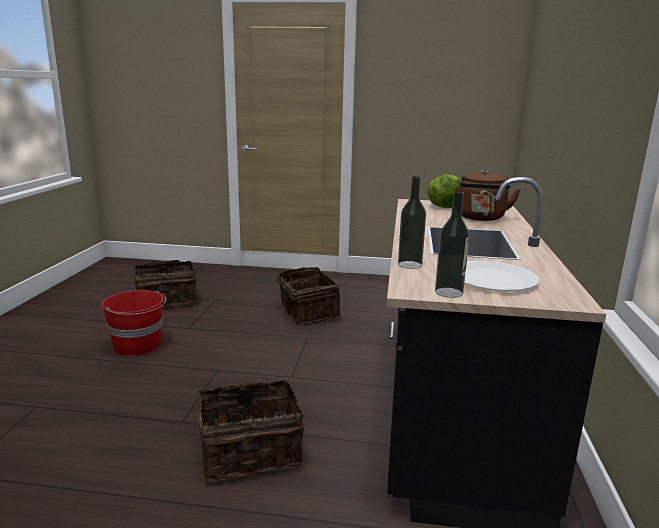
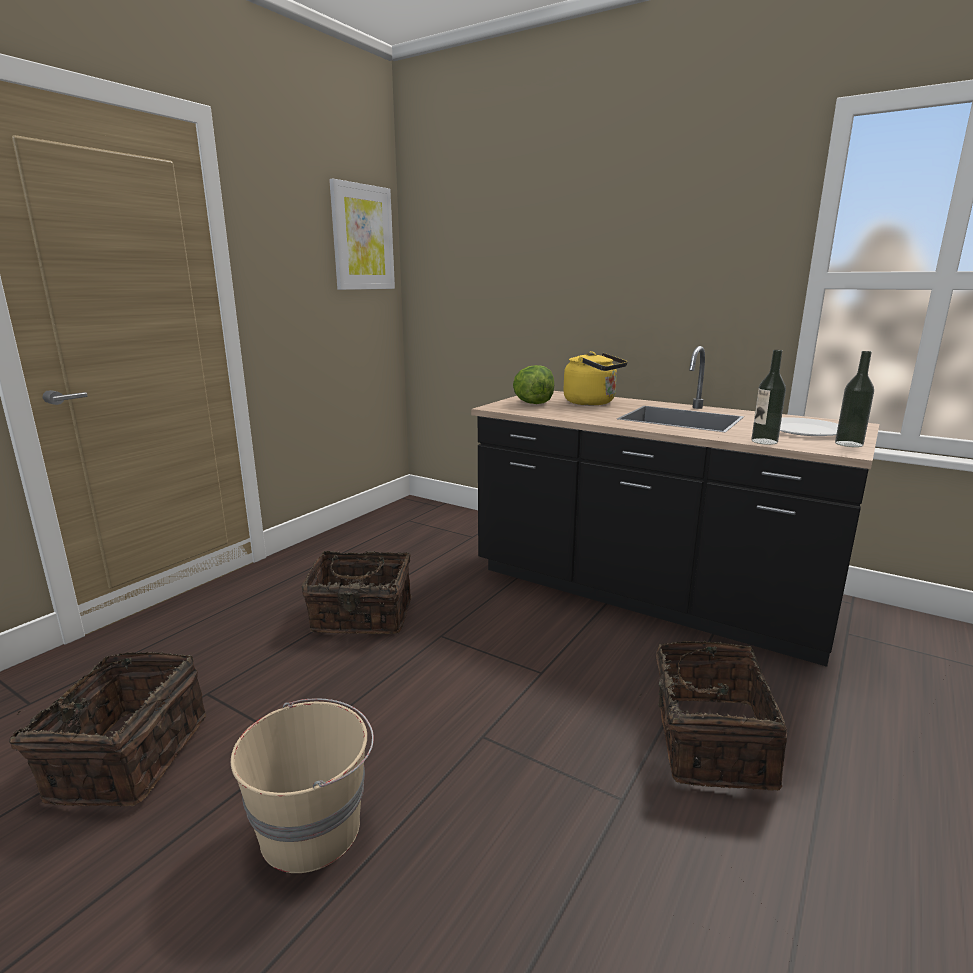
camera: 65 degrees left, 0 degrees up
(138, 345) = (313, 828): red bucket -> beige bucket
(478, 64) = (362, 238): none -> picture
(480, 218) = (592, 403): brown kettle -> yellow kettle

